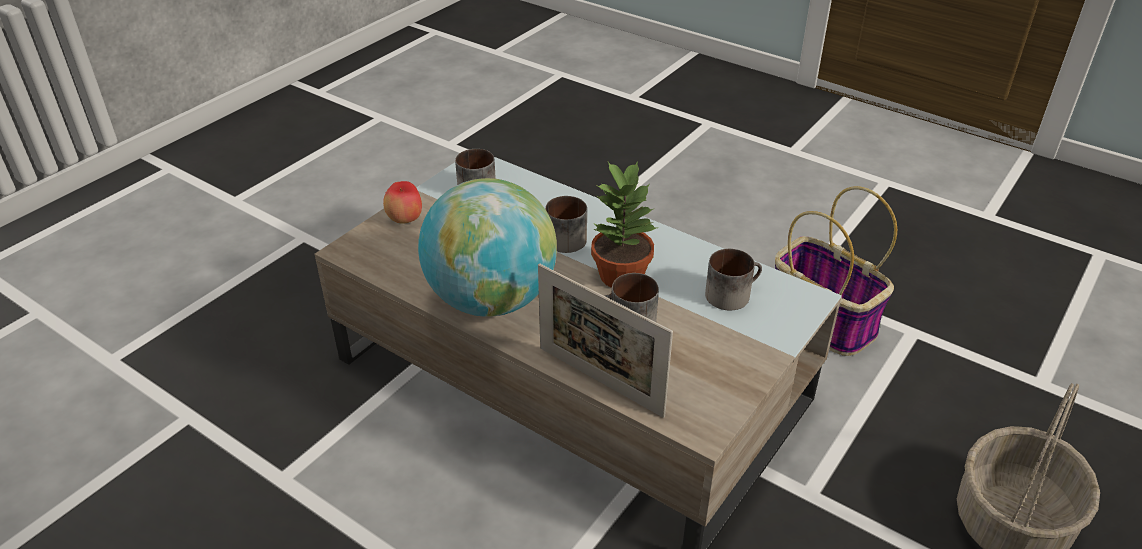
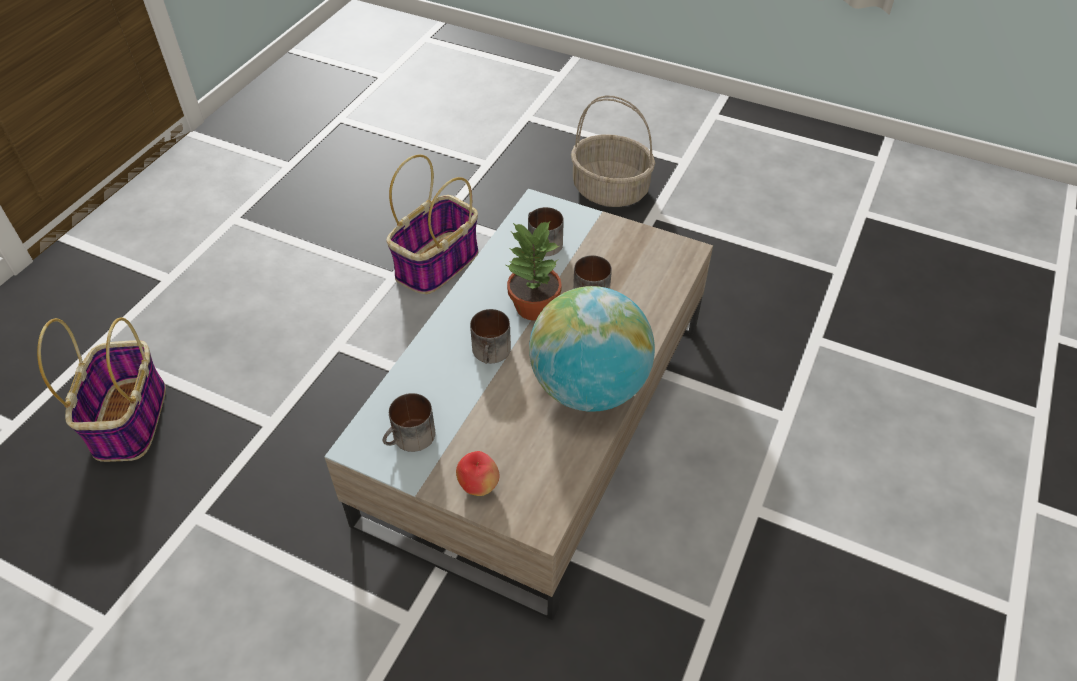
camera: 100 degrees left, 10 degrees up
(600, 381) = (662, 306): picture frame -> none
(628, 142) = (130, 418): none -> basket

